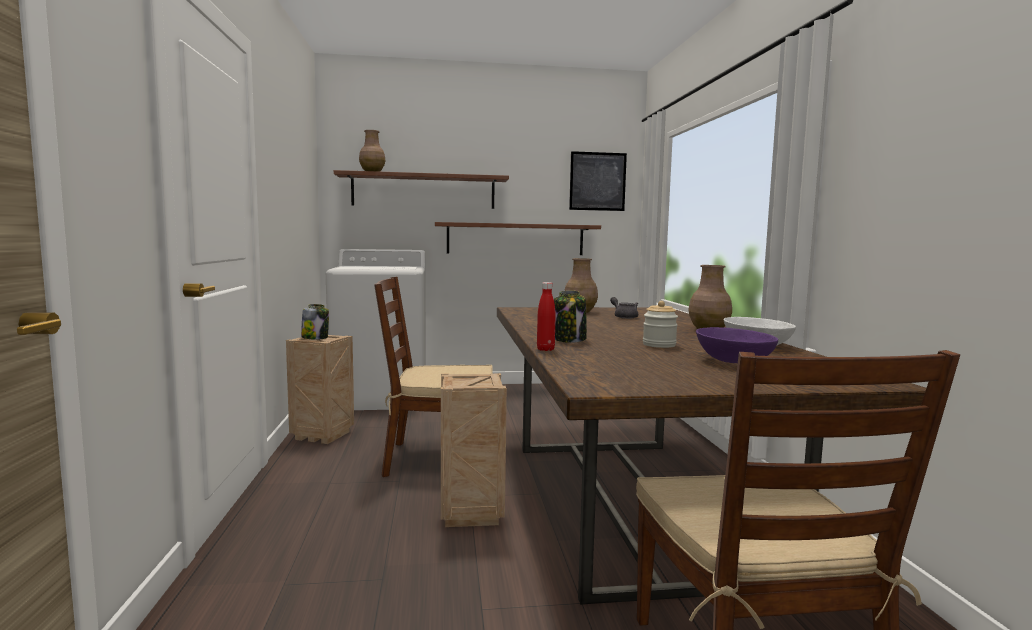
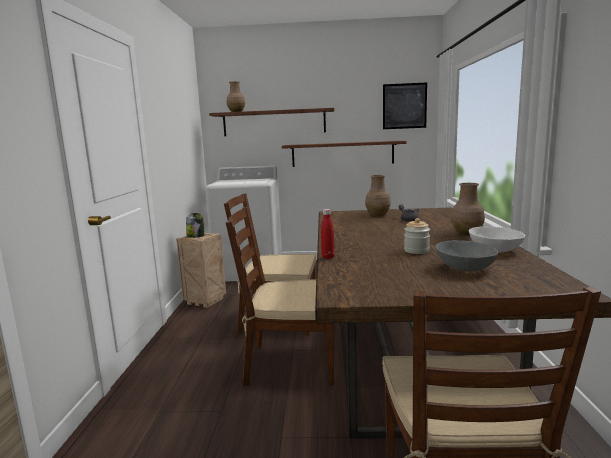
camera: 10 degrees right, 5 degrees up
(470, 513) = (290, 363): crate -> brown chair
(570, 339) = (352, 246): jar -> none
(732, 361) = (464, 268): purple bowl -> grey bowl

